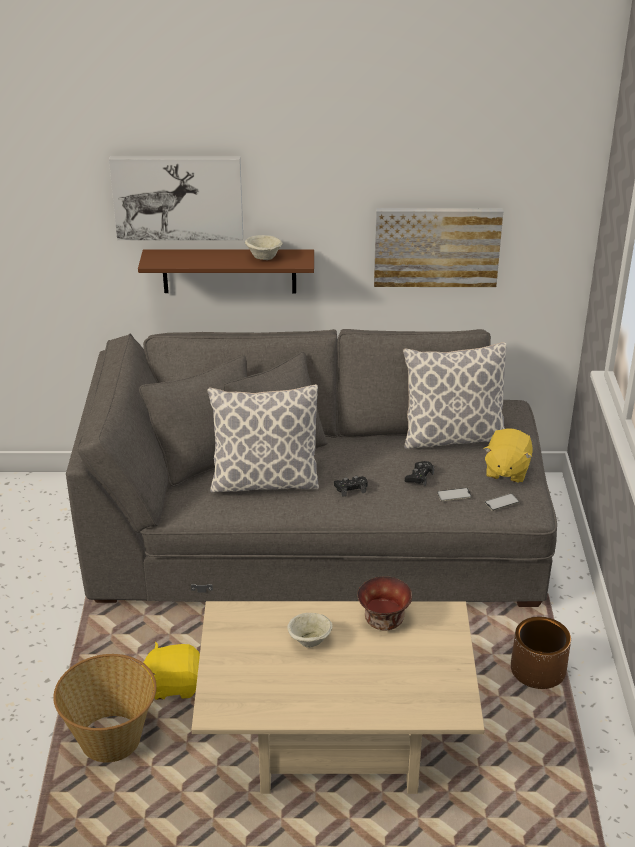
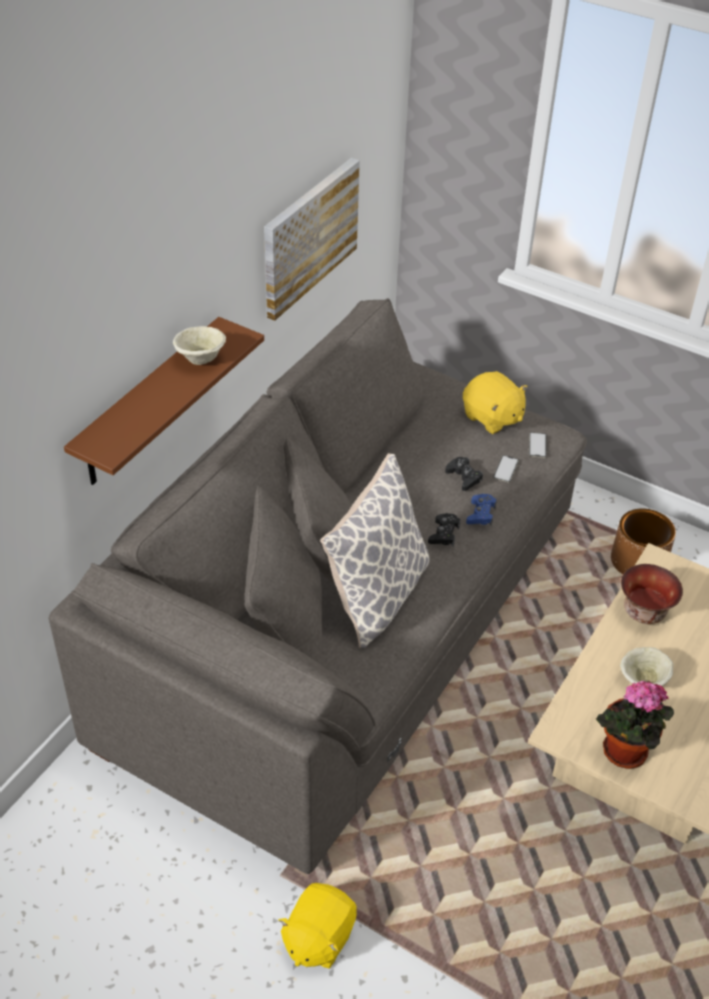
camera: 60 degrees left, 10 degrees up
(112, 739) = (539, 948): basket -> none
(174, 685) = (489, 851): yellow plush toy -> yellow plush toy (318, 937)
(178, 197) = (91, 347): picture -> none
(228, 652) = (624, 754): none -> potted plant
(391, 498) = (481, 514): none -> blue game controller
(452, 437) = (413, 424): pillow -> none

